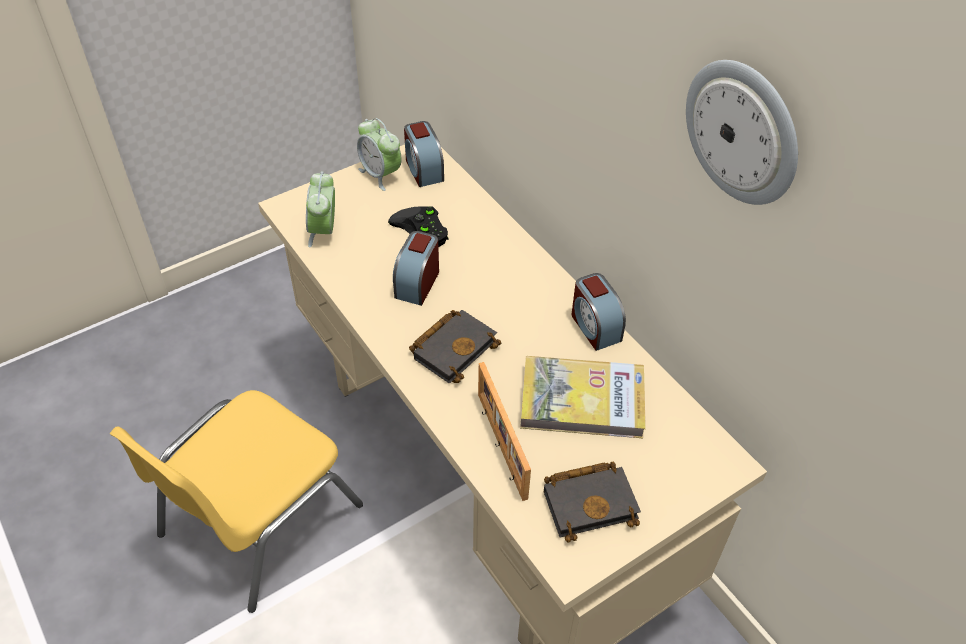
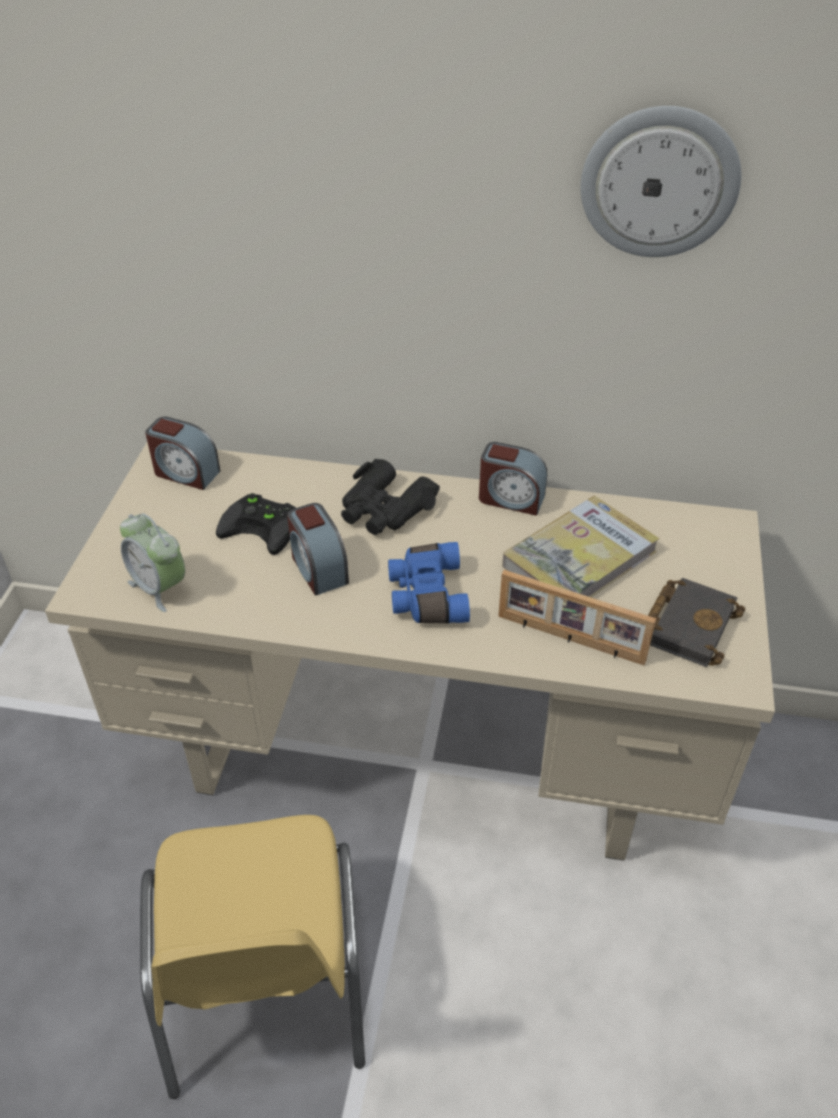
camera: 45 degrees left, 5 degrees down
(380, 174) = (148, 503): alarm clock -> none
(454, 347) = (426, 595): black book -> blue binoculars
(505, 274) = (385, 509): none -> black binoculars

